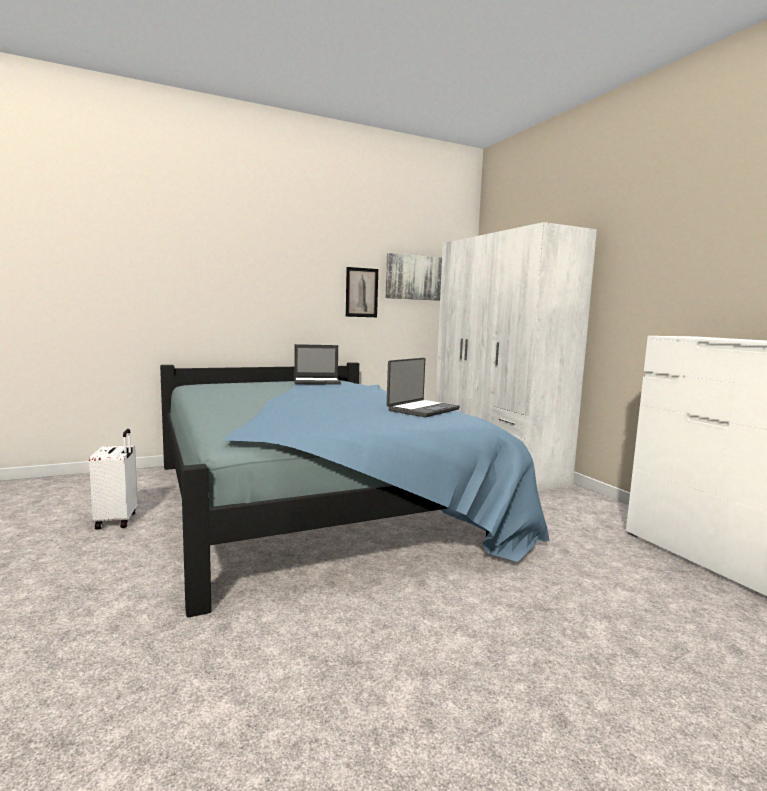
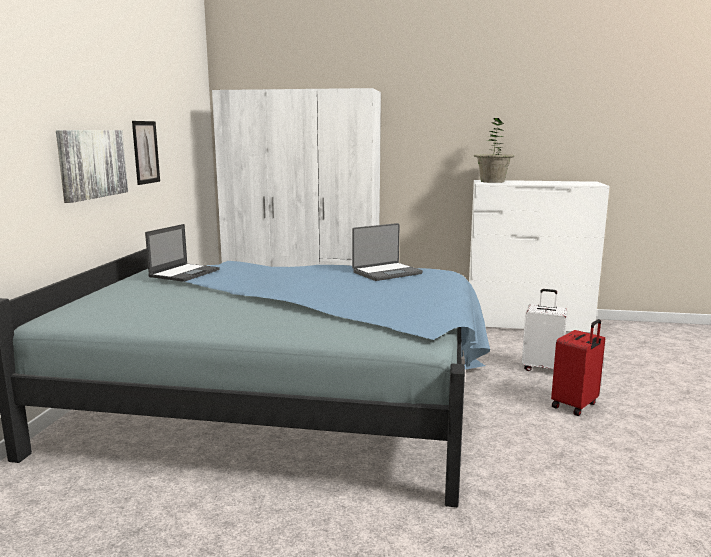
camera: 55 degrees left, 5 degrees up
(118, 520) = (172, 521): white suitcase -> white suitcase (542, 368)
(415, 277) = (178, 129): picture -> picture (92, 164)
(422, 409) = (386, 273): laptop -> laptop turned 75 degrees clockwise
(512, 651) = (575, 405): none -> red suitcase
(694, 336) = (492, 181): none -> potted plant

